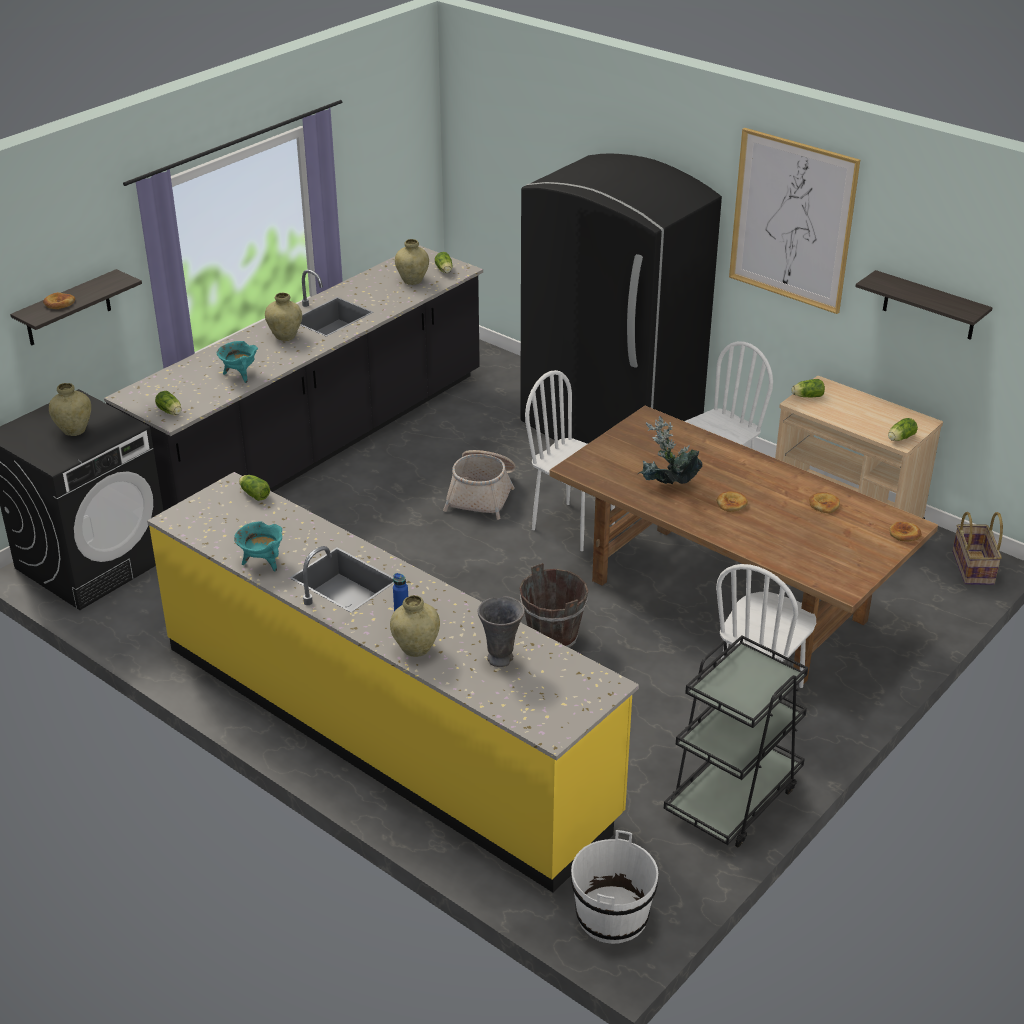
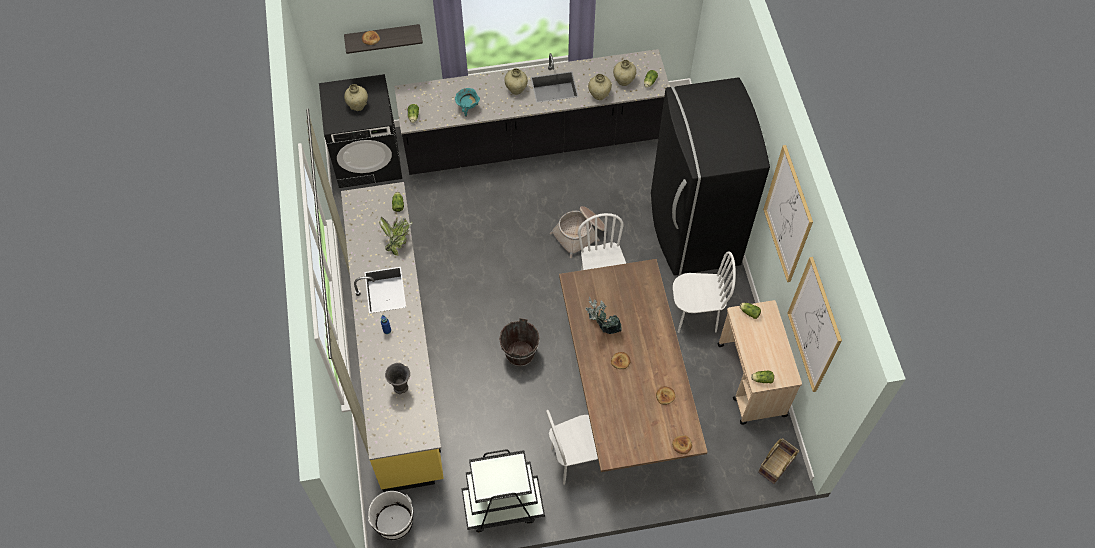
camera: 40 degrees right, 25 degrees up
(262, 562) = (362, 254): turquoise cooking pot -> none
(300, 526) = (398, 241): none -> potted plant
(416, 648) = (374, 355): beige vase -> beige vase (599, 95)
(929, 306) = (814, 325): shelf -> picture

